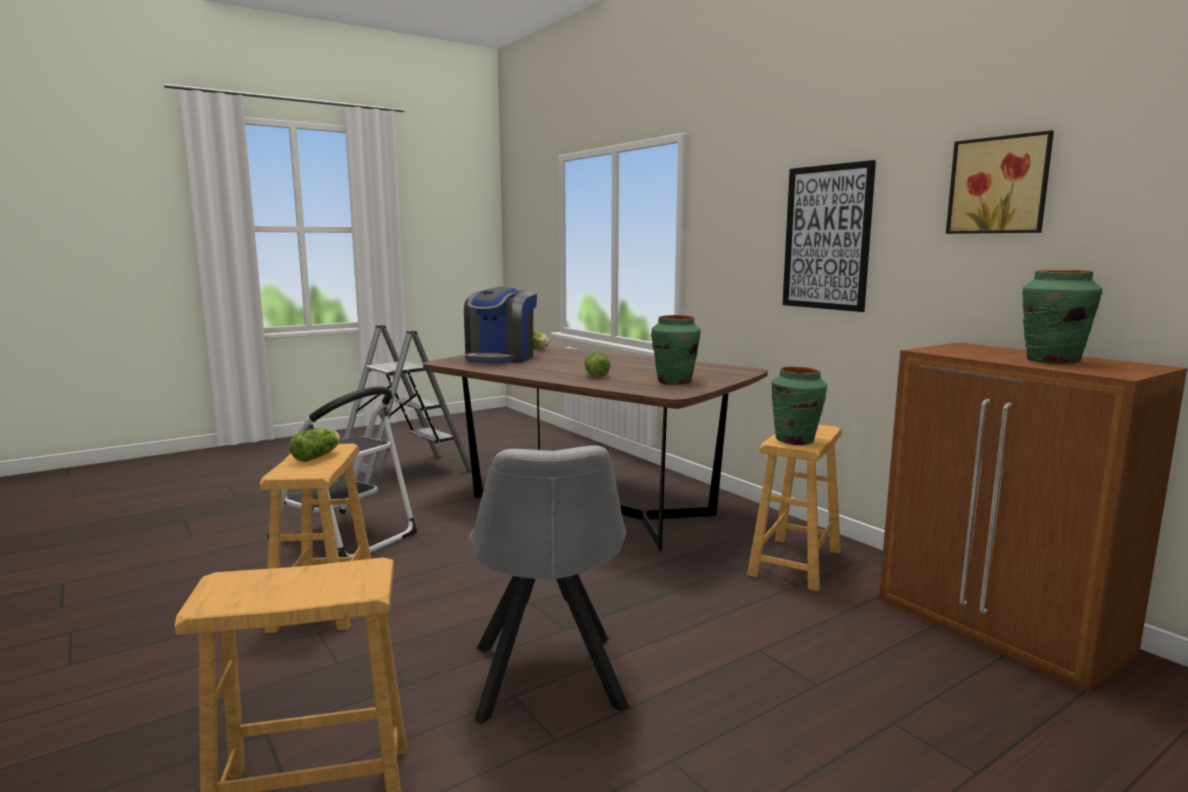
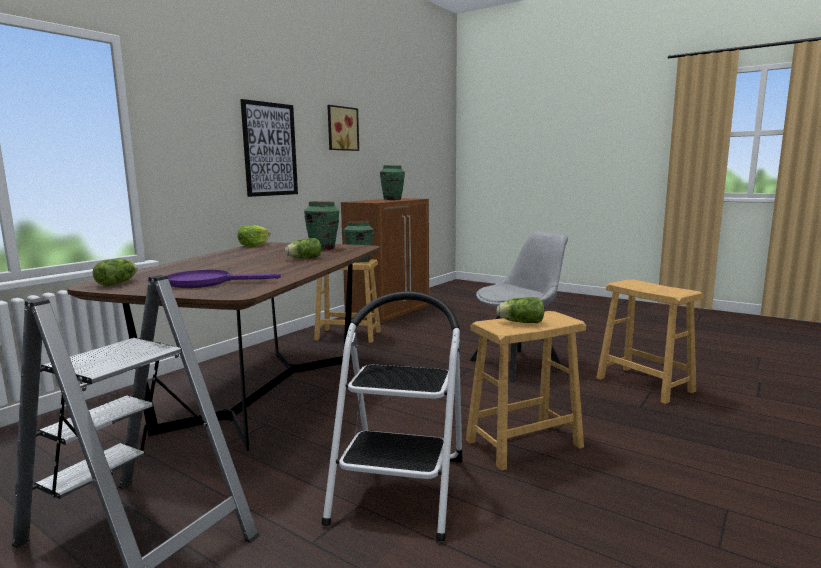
camera: 110 degrees left, 0 degrees up
(500, 358) = (208, 282): coffee machine -> purple frying pan
(730, 367) = (254, 245): none -> lettuce

